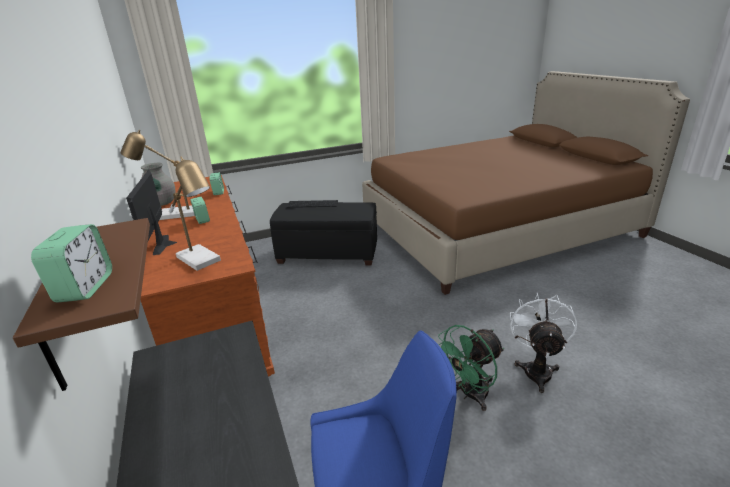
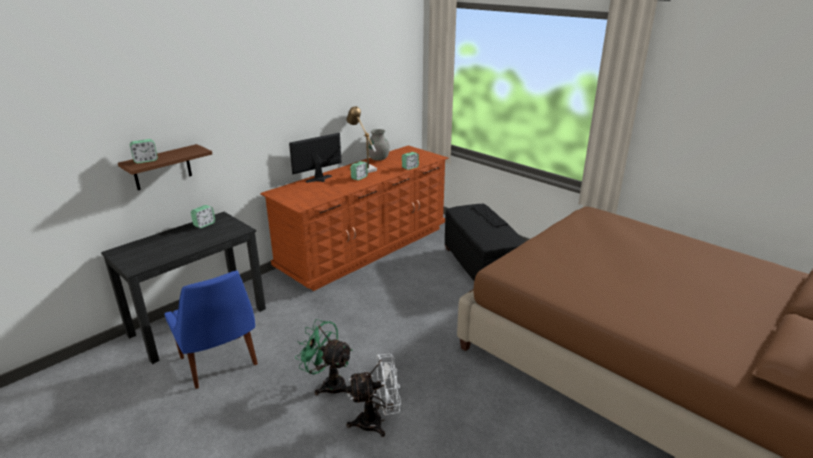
camera: 65 degrees right, 0 degrees up
(164, 380) = (204, 224): none -> alarm clock
(202, 260) = (304, 195): table lamp -> none

